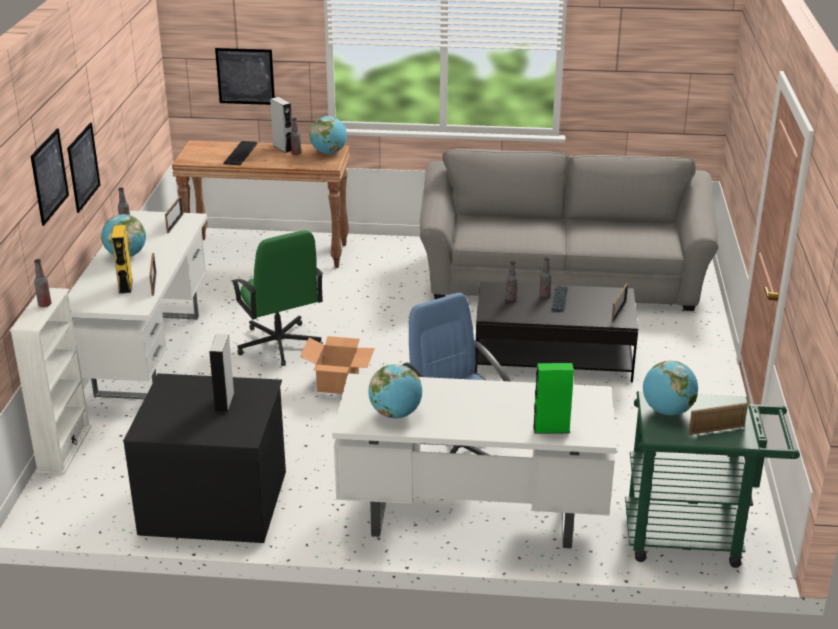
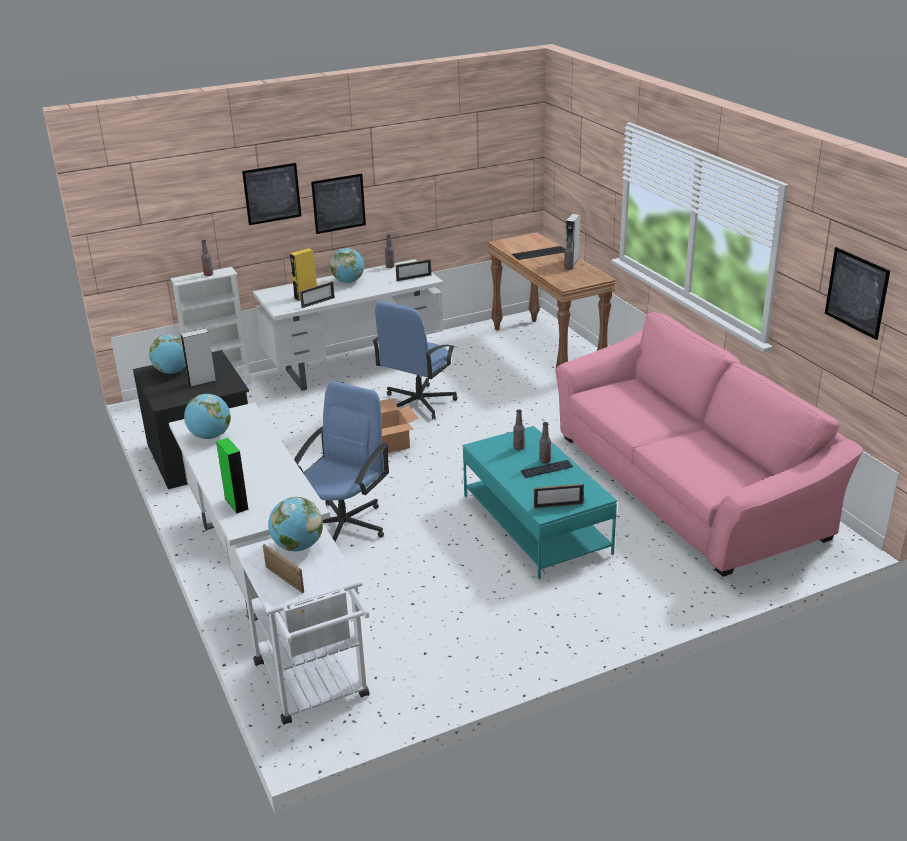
camera: 60 degrees right, 0 degrees up
(245, 76) = (580, 190): picture -> picture (856, 292)
(279, 345) = (418, 403): green office chair -> blue office chair
(329, 152) = (589, 277): globe -> globe (172, 372)
(553, 357) = (536, 524): black coffee table -> turquoise coffee table
(562, 279) = (685, 485): grey sofa -> pink sofa
(695, 536) = (314, 686): green cart -> white cart

